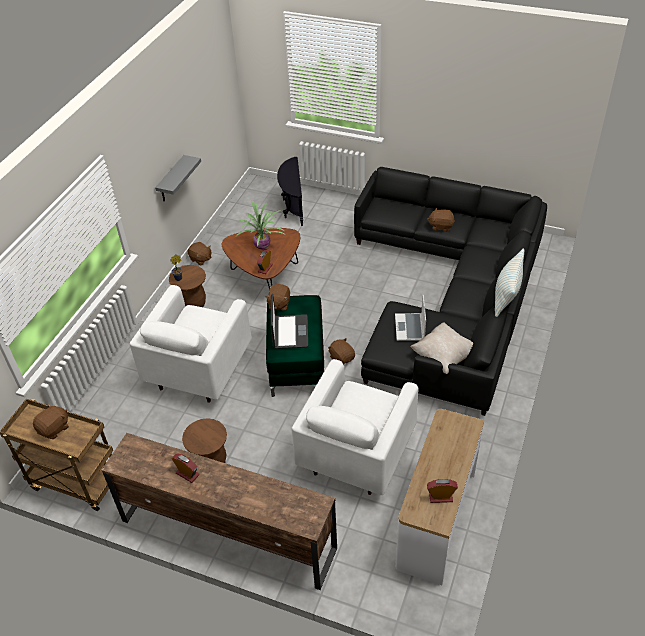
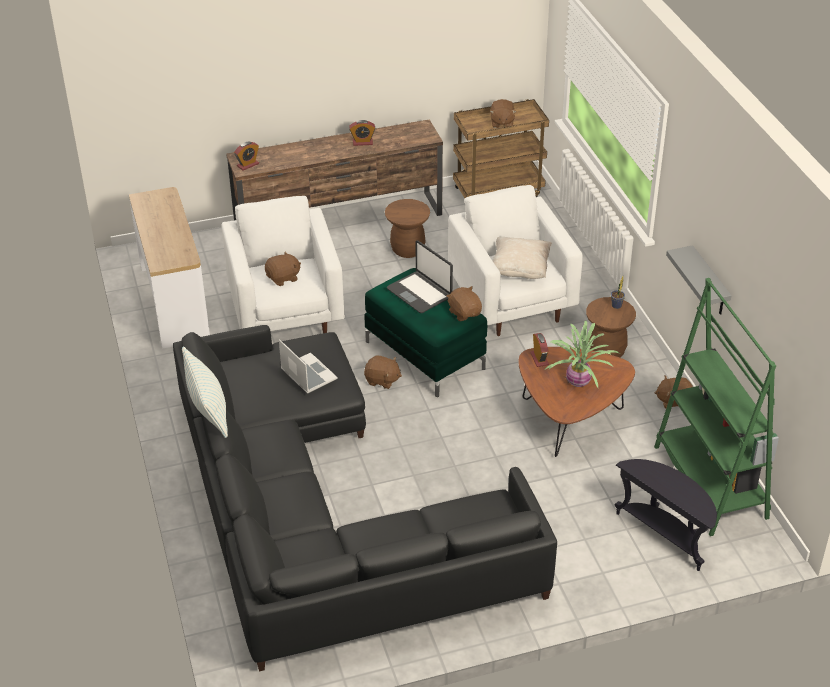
camera: 140 degrees right, 5 degrees down
(242, 217) = (710, 482): none -> green bookcase
(440, 497) = (151, 210): alarm clock -> alarm clock (248, 165)
(441, 226) = (386, 527): brown plush toy -> brown plush toy (283, 278)
(443, 356) = (248, 366): beige pillow -> beige pillow (520, 270)

